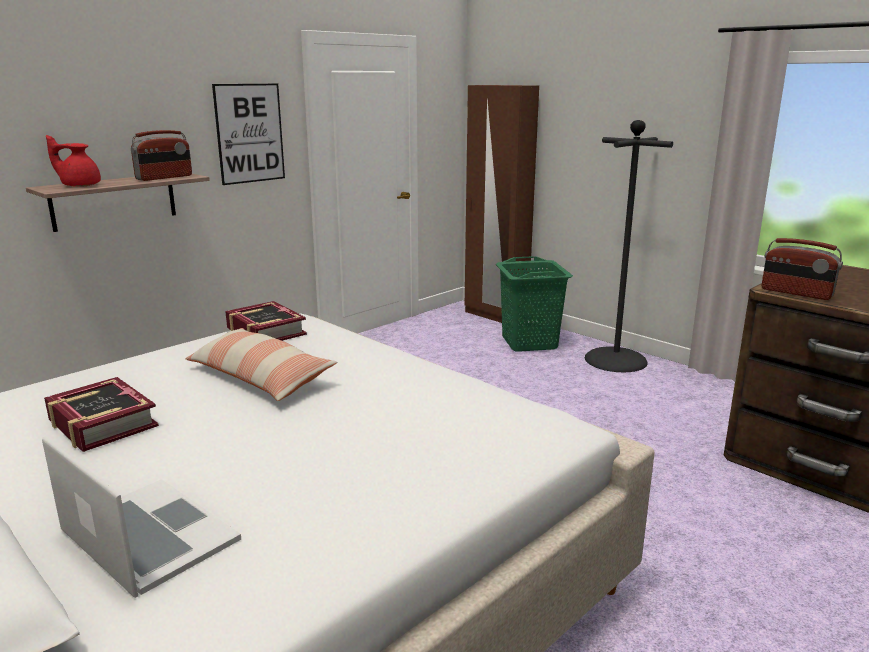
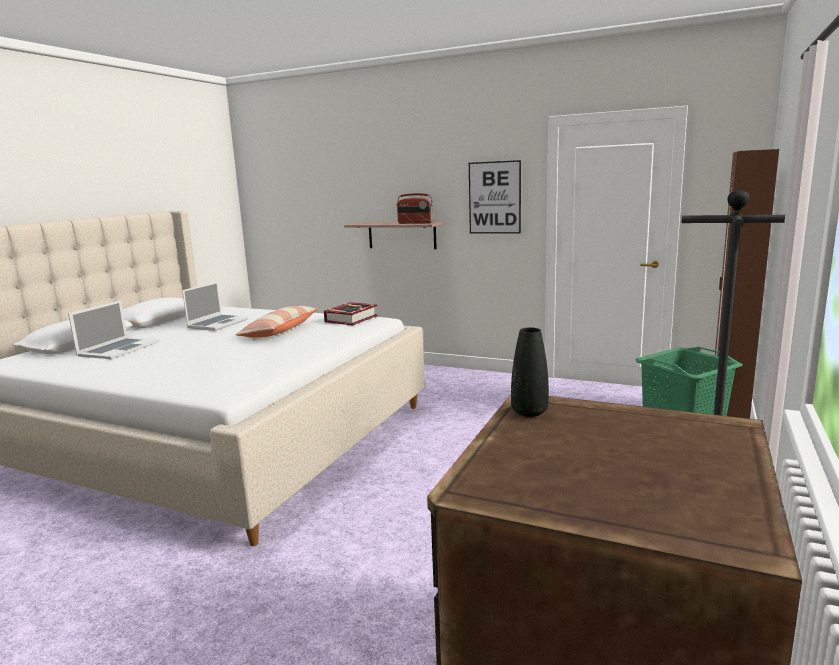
camera: 70 degrees right, 5 degrees down
(80, 185) = (372, 223): red teapot -> none
(101, 423) = (218, 324): book -> laptop
(796, 293) = (529, 412): radio -> black vase

